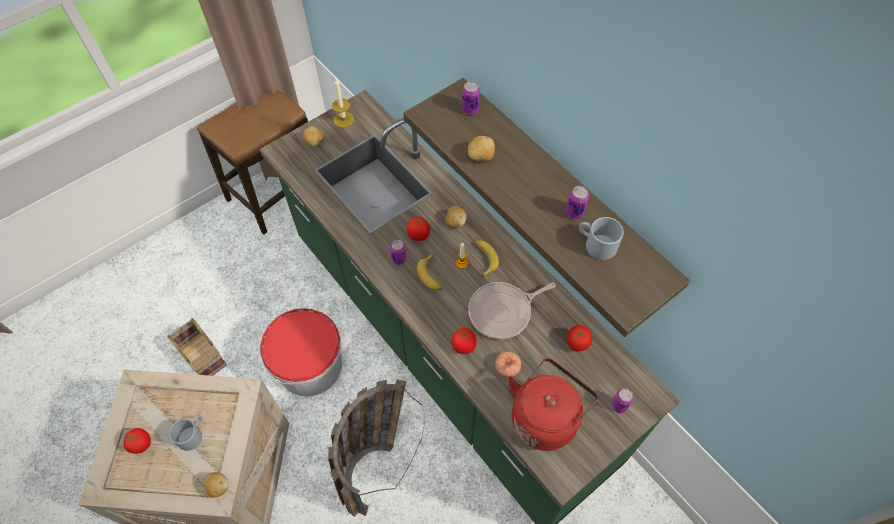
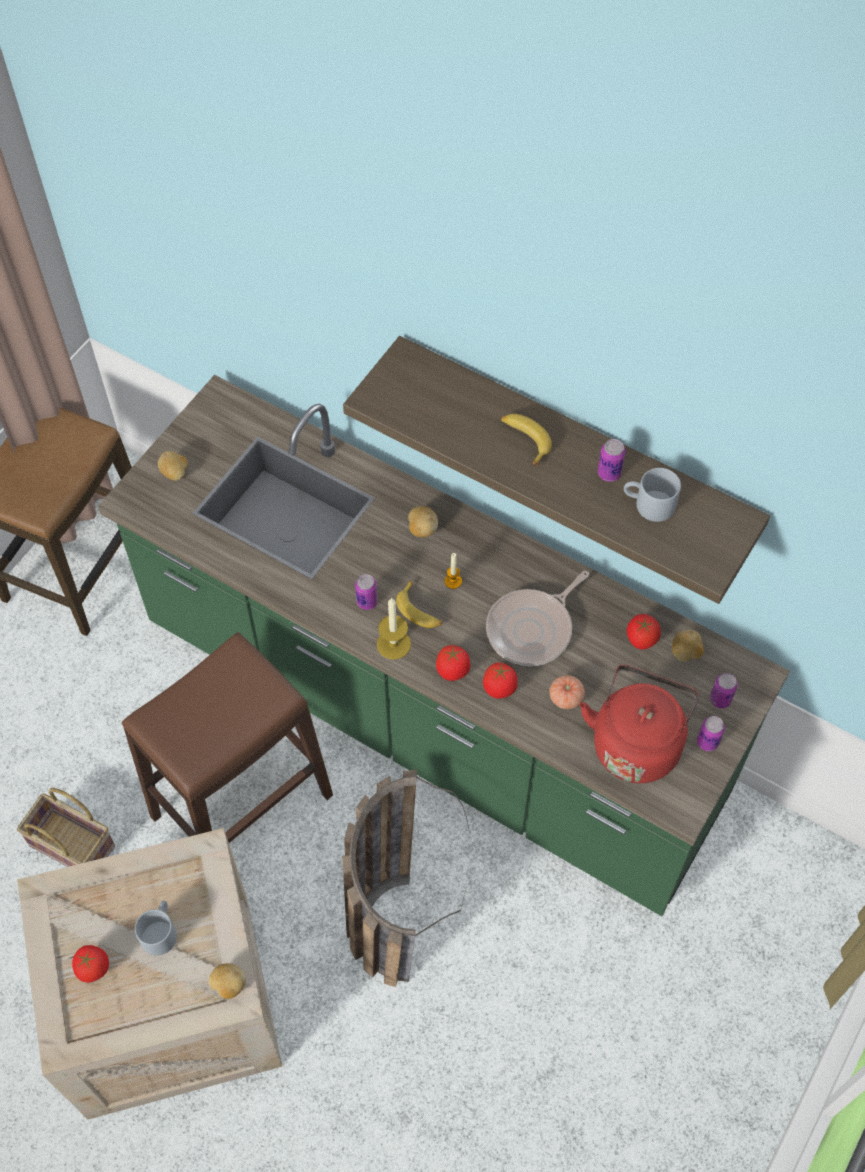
camera: 20 degrees left, 0 degrees up
(310, 365) = (242, 805): bucket -> brown stool
(343, 119) = (202, 428): candle -> candle (393, 644)
(419, 235) = (380, 561): tomato -> tomato (453, 670)
(470, 109) = (427, 376): can -> can (707, 742)
(481, 157) = (467, 435): potato -> potato (685, 653)
(484, 258) = (480, 566): banana -> banana (524, 440)

